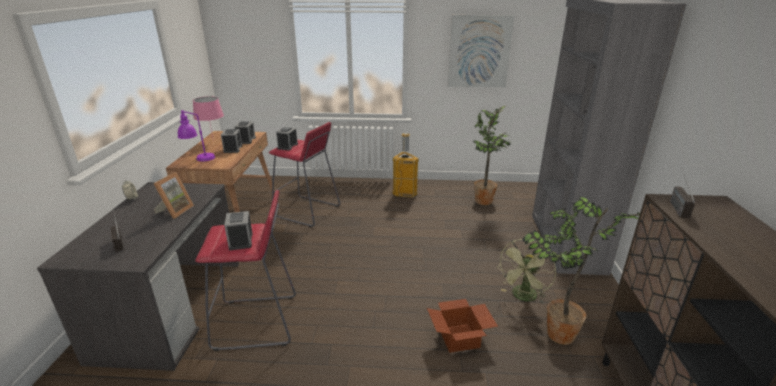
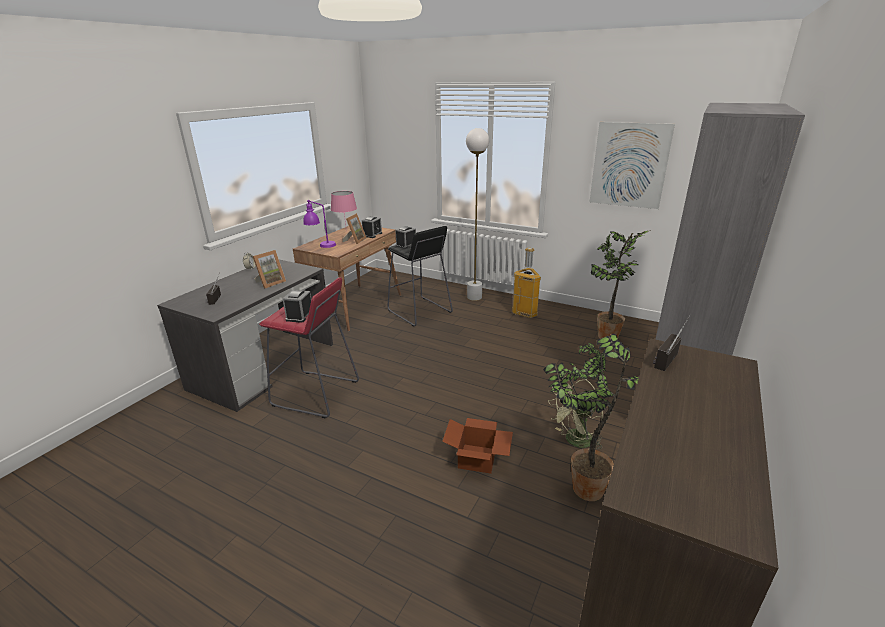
camera: 25 degrees right, 0 degrees up
(233, 149) = (355, 240): alarm clock -> picture frame
(307, 211) = (419, 312): red stool -> black stool
(350, 187) = (474, 297): none -> white floor lamp

